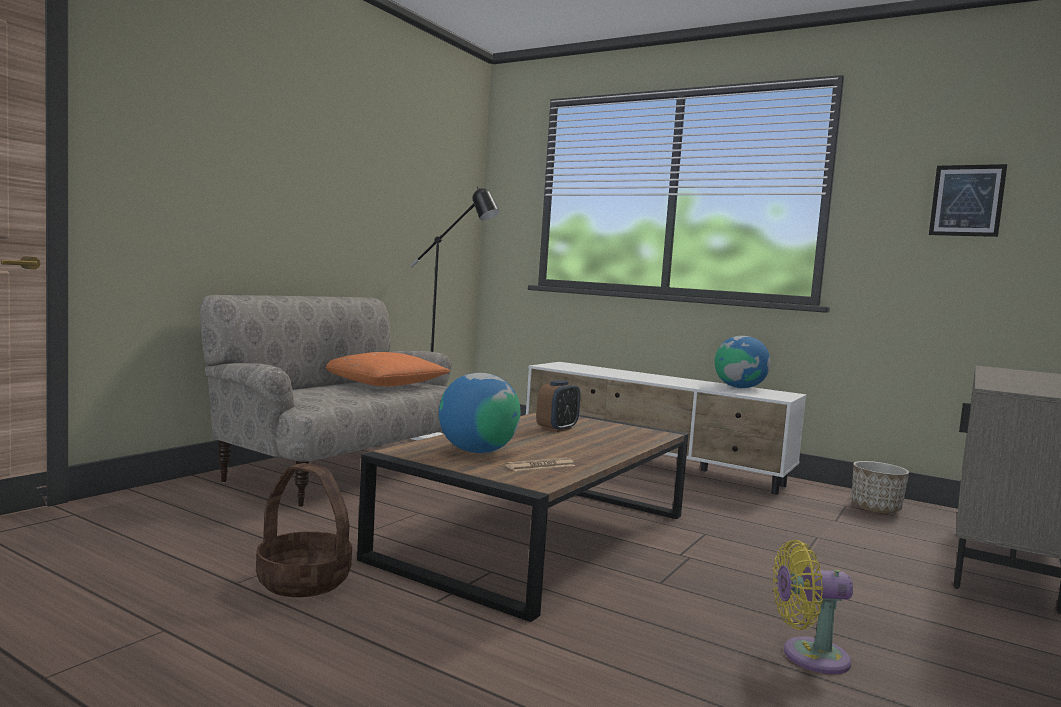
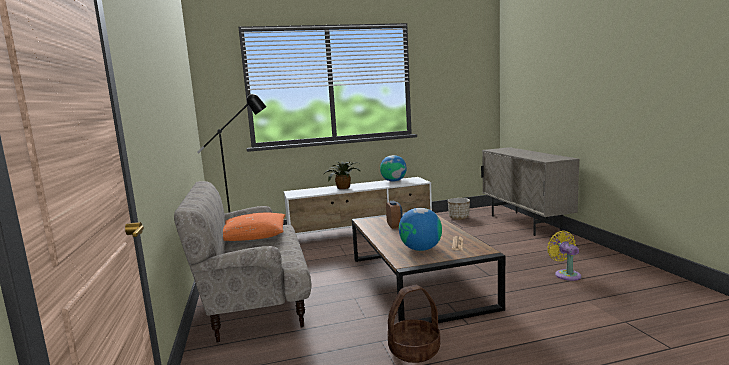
camera: 45 degrees left, 5 degrees up
(633, 375) = (343, 188): none -> potted plant
(808, 656) = (566, 274): yellow fan -> yellow fan turned 120 degrees clockwise
(967, 200) = (460, 81): picture -> none

